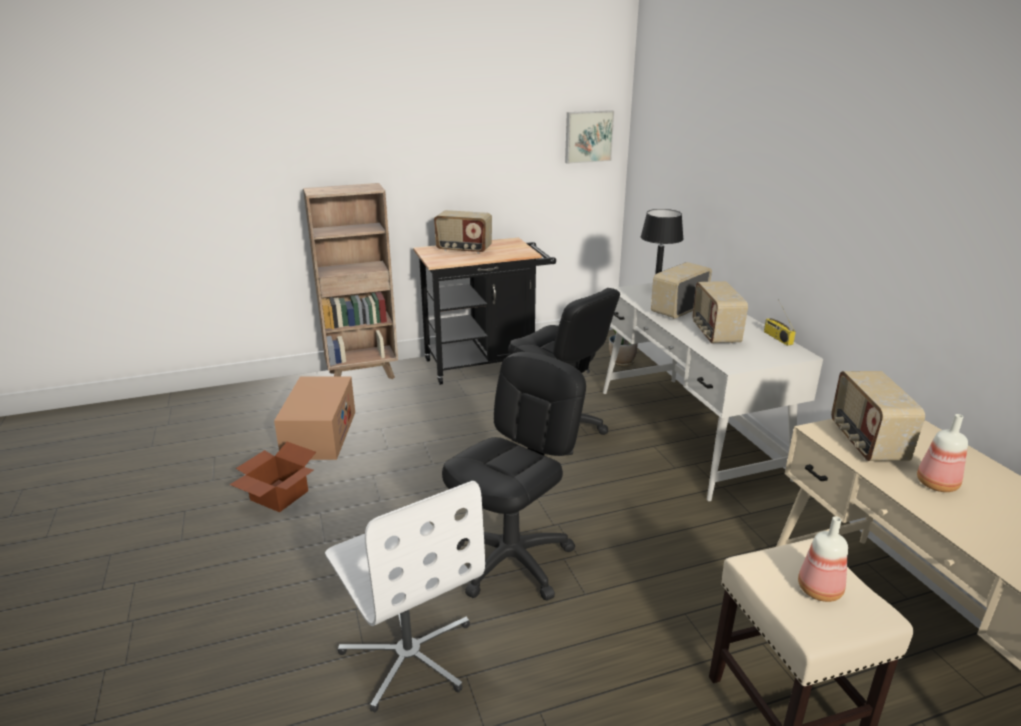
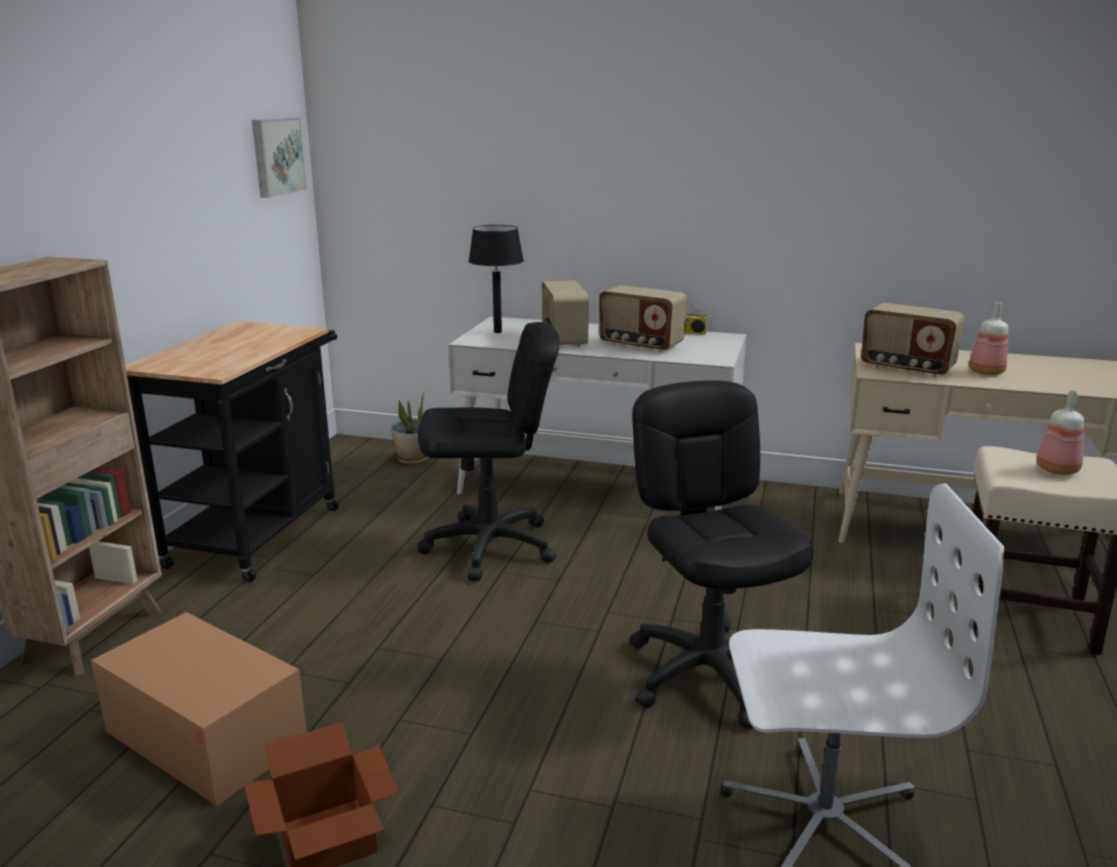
camera: 55 degrees left, 5 degrees down
(463, 249) = (206, 350): radio -> none

